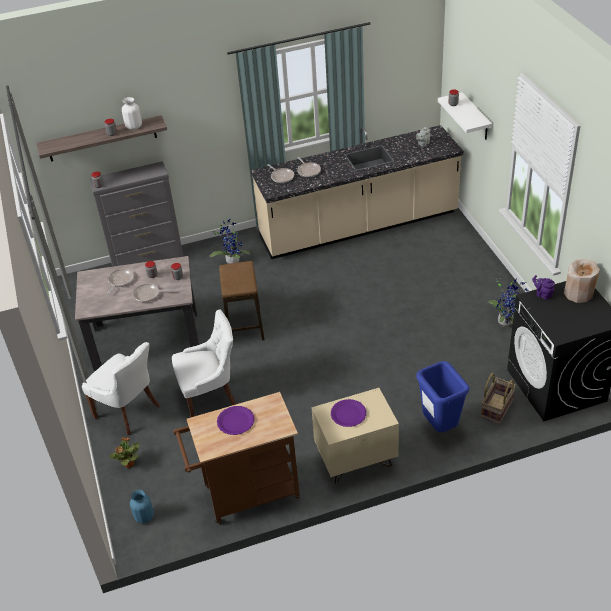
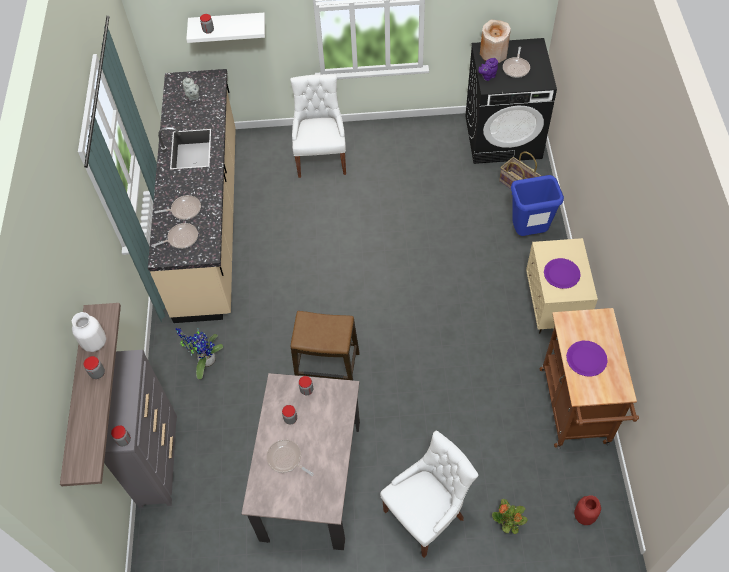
camera: 75 degrees left, 15 degrees up
(144, 516) = (584, 515): blue vase -> red vase
(148, 295) = (327, 428): frying pan -> frying pan (516, 68)
(210, 397) = (430, 422): white chair -> white chair (321, 158)
(506, 322) = (411, 145): potted plant -> none

